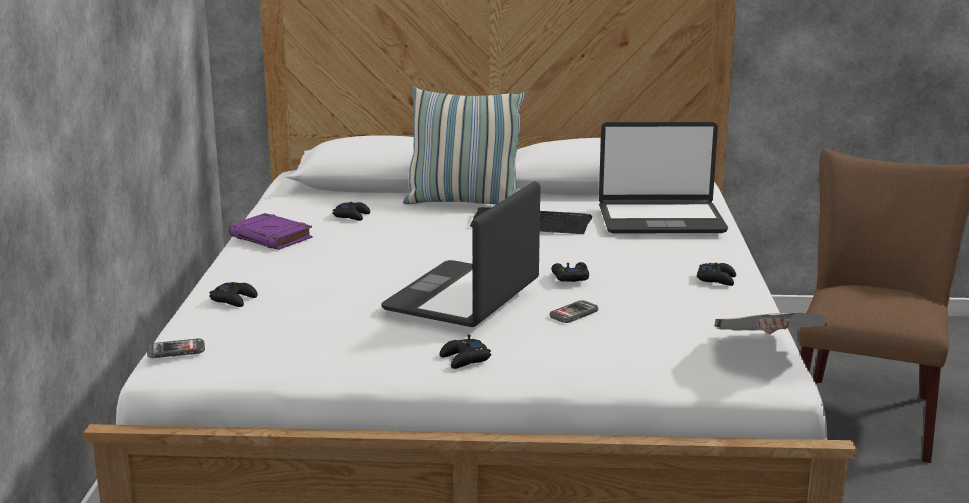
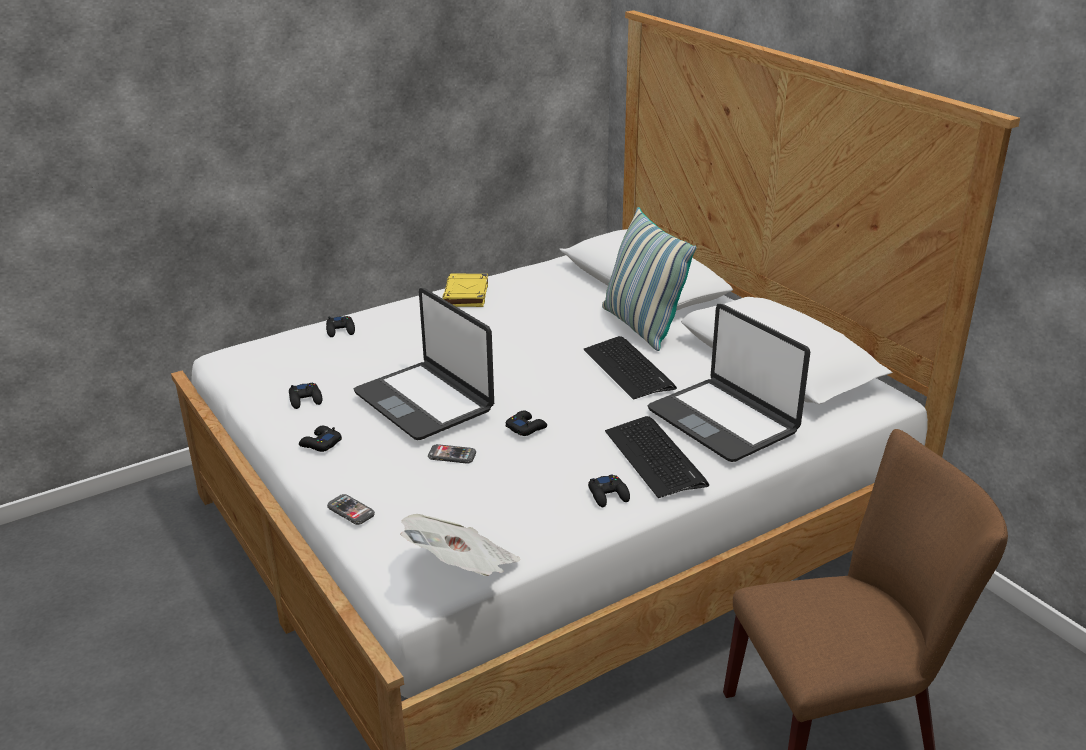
camera: 55 degrees right, 10 degrees up
(176, 350) = (242, 348): phone -> phone (351, 511)
(272, 237) = (466, 295): purple book -> yellow book
(352, 216) = (547, 301): black game controller -> black game controller (306, 399)
(464, 297) = (425, 401): laptop -> laptop turned 120 degrees counterclockwise
(684, 251) = (655, 458): none -> keyboard

